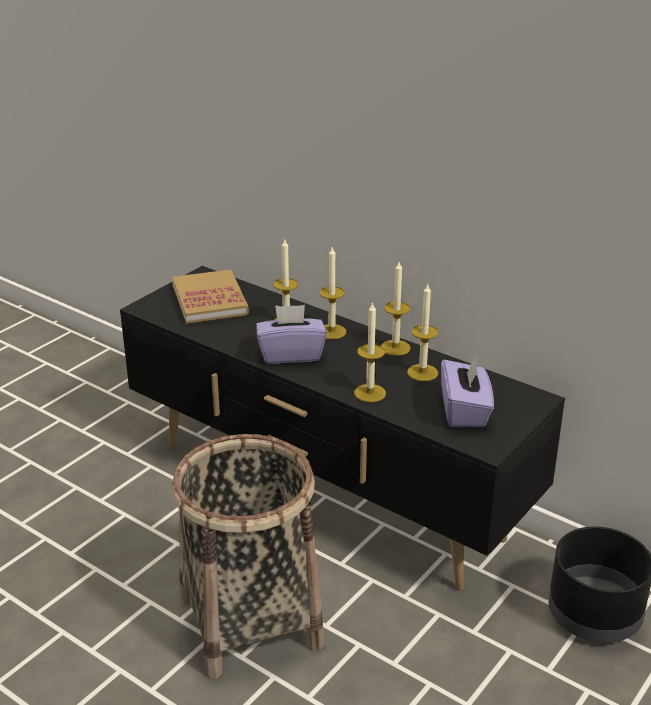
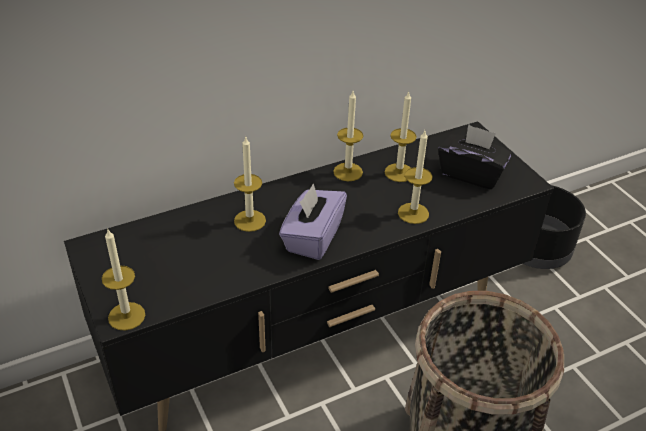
camera: 65 degrees left, 10 degrees up
(209, 300) = (152, 259): book -> none
(331, 331) = (290, 198): candle -> candle (126, 316)
(464, 411) = (471, 174): purple tissue box -> black tissue box

